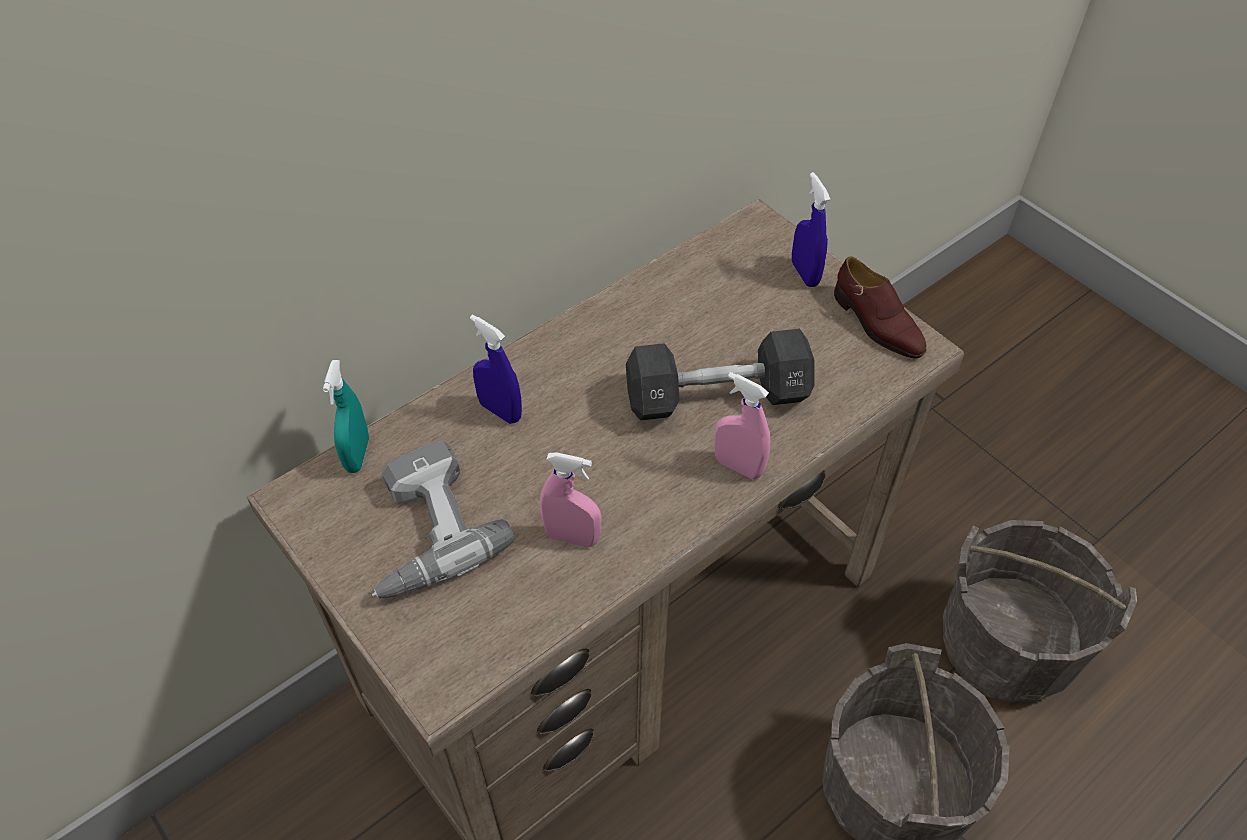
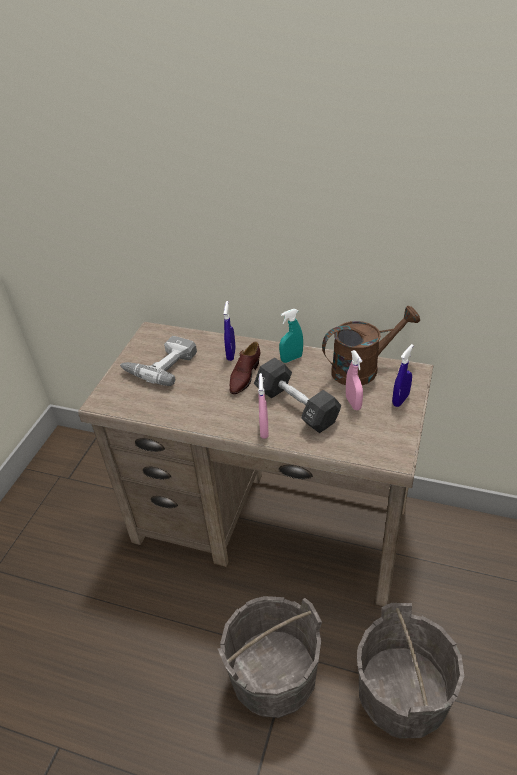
camera: 60 degrees right, 10 degrees down
(357, 455) = (180, 333): turquoise spray bottle -> turquoise spray bottle (291, 358)
(572, 537) = (188, 401): pink spray bottle -> pink spray bottle (353, 403)
(699, 272) = (363, 368): none -> brown watering can
(877, 324) = (395, 437): brown shoe -> brown shoe (244, 376)

